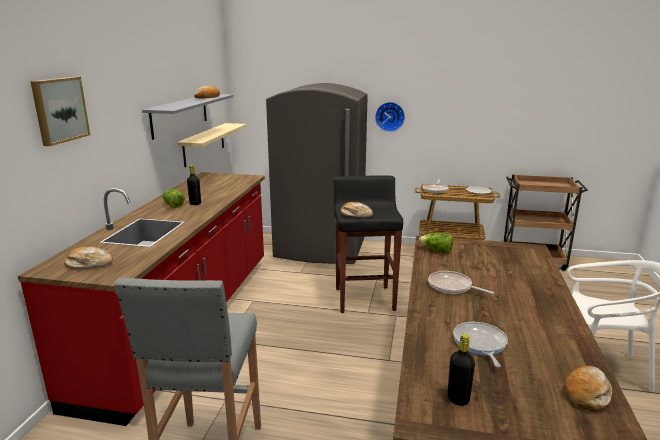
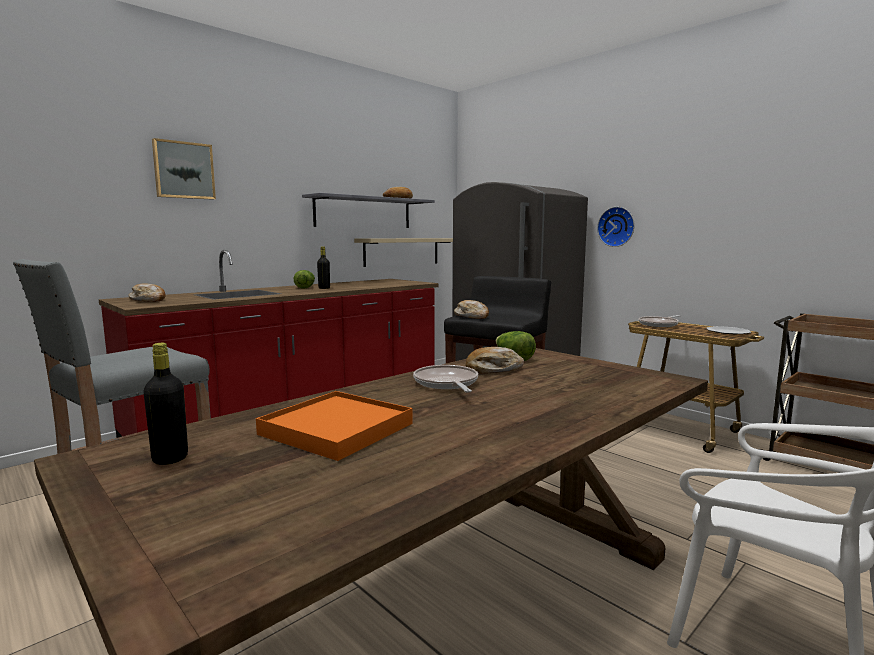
camera: 35 degrees right, 10 degrees down
(480, 344) = (336, 429): frying pan -> orange tray
(587, 393) = (327, 517): bread -> bread (493, 369)

